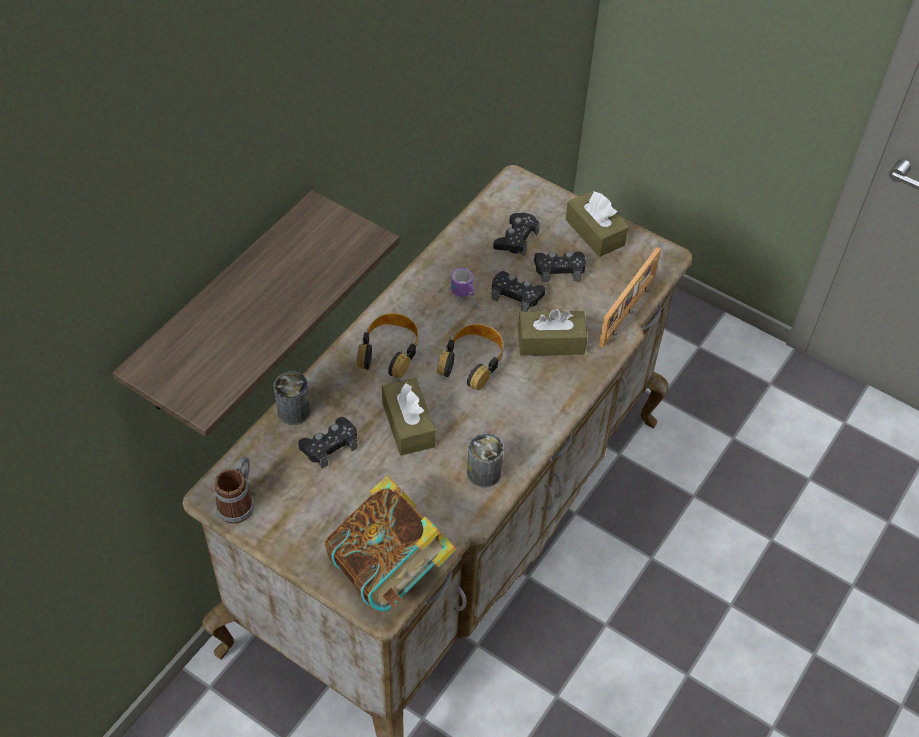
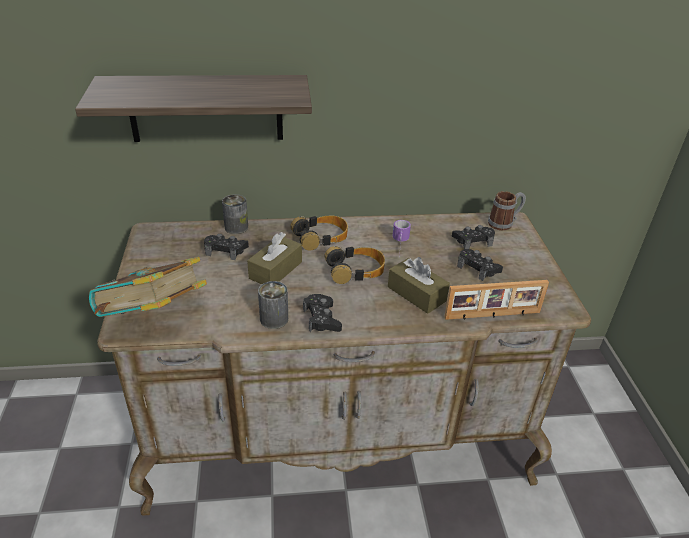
camera: 50 degrees right, 15 degrees down
(239, 501) = (152, 240): mug -> mug (504, 223)
(516, 295) = (431, 262): black game controller -> black game controller (321, 319)
(594, 232) = (530, 267): brown tissue box -> none

